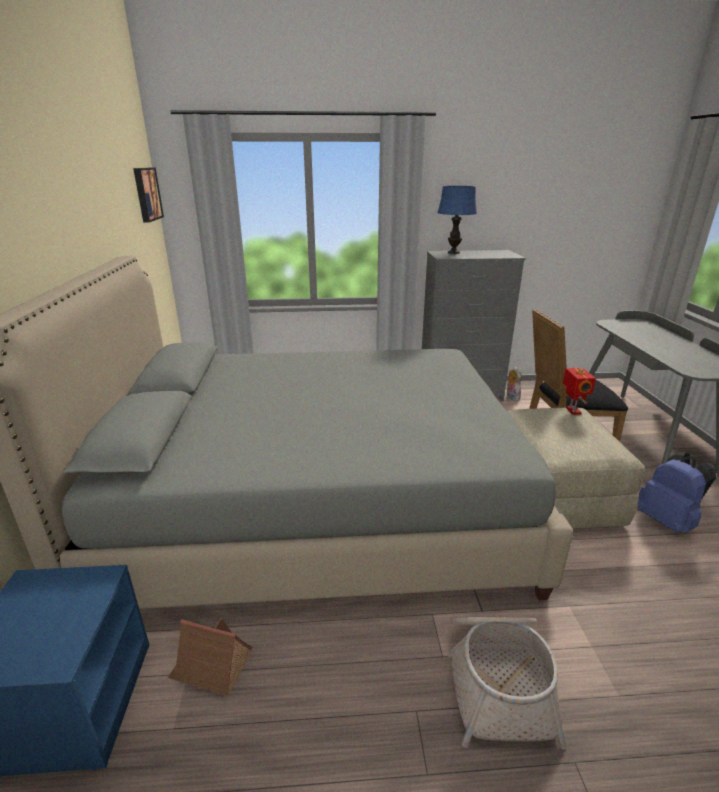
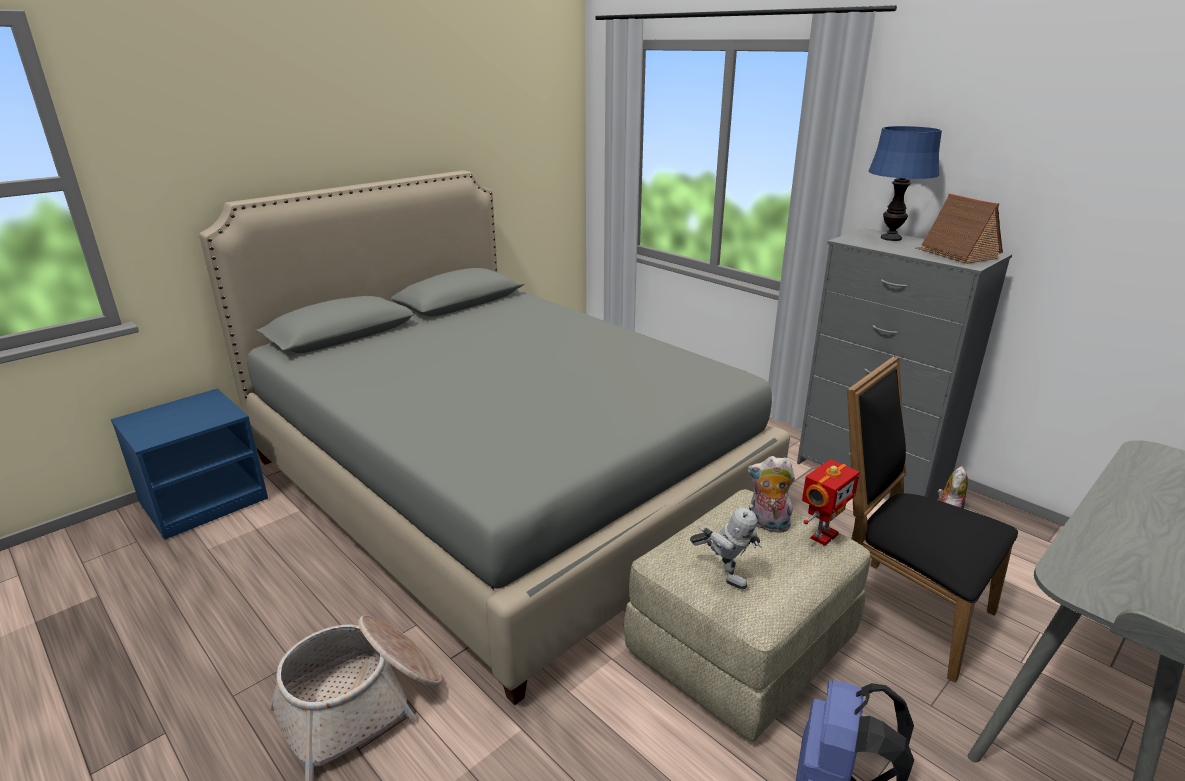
camera: 50 degrees right, 0 degrees up
(146, 194) = (555, 108): picture -> none
(211, 666) = (268, 535): toy house -> toy house (956, 254)
(552, 418) = (767, 525): none -> plush toy
(587, 447) = (724, 574): none -> toy robot

